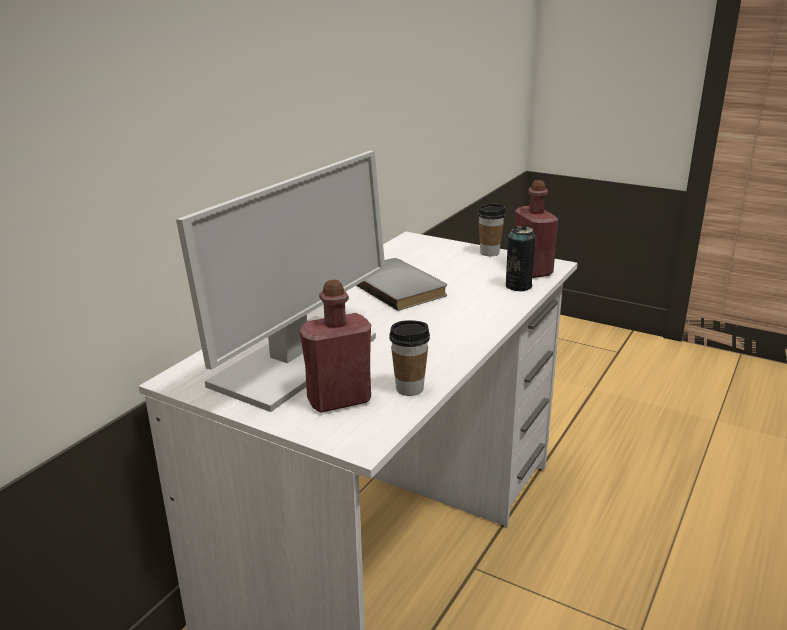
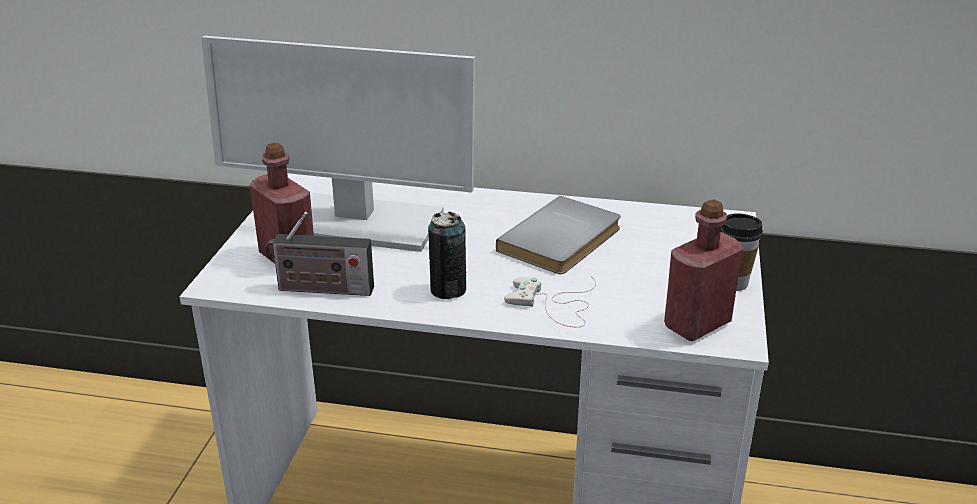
camera: 70 degrees right, 5 degrees up
(409, 388) = (321, 289): cup -> radio
(488, 304) = (554, 305): none -> white game controller
(518, 286) = (629, 320): can -> can (448, 290)

